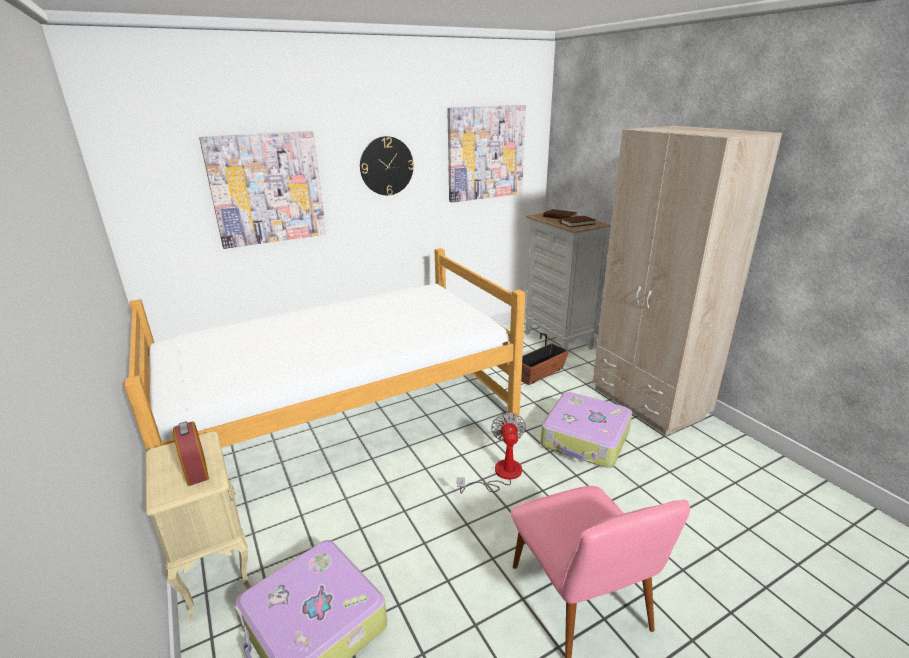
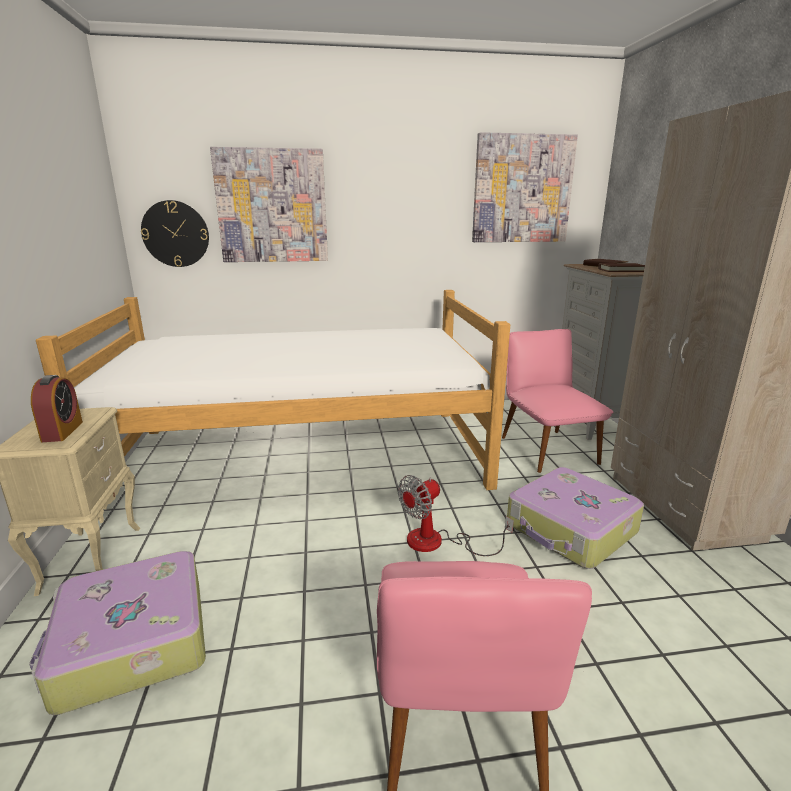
camera: 20 degrees right, 5 degrees down
(386, 166) = (401, 194): wall clock -> wall clock (175, 234)
(500, 474) = (438, 542): fan -> fan turned 150 degrees counterclockwise
(539, 373) = (548, 450): planter -> pink chair

